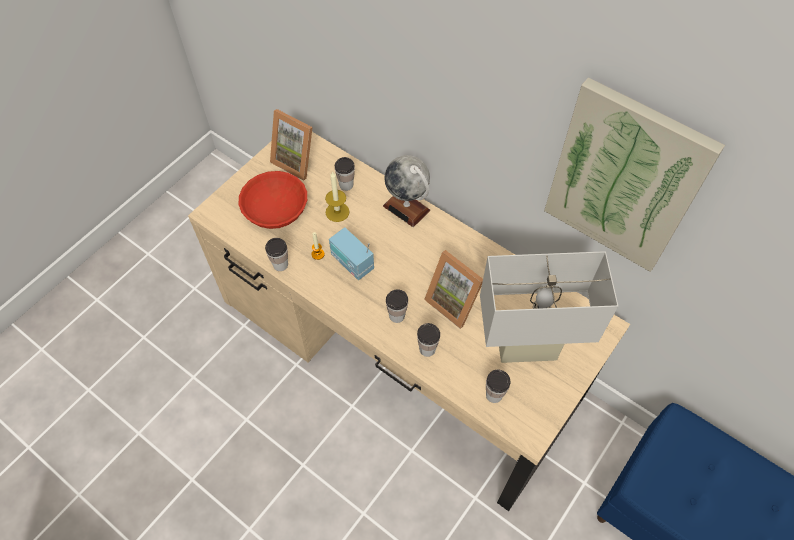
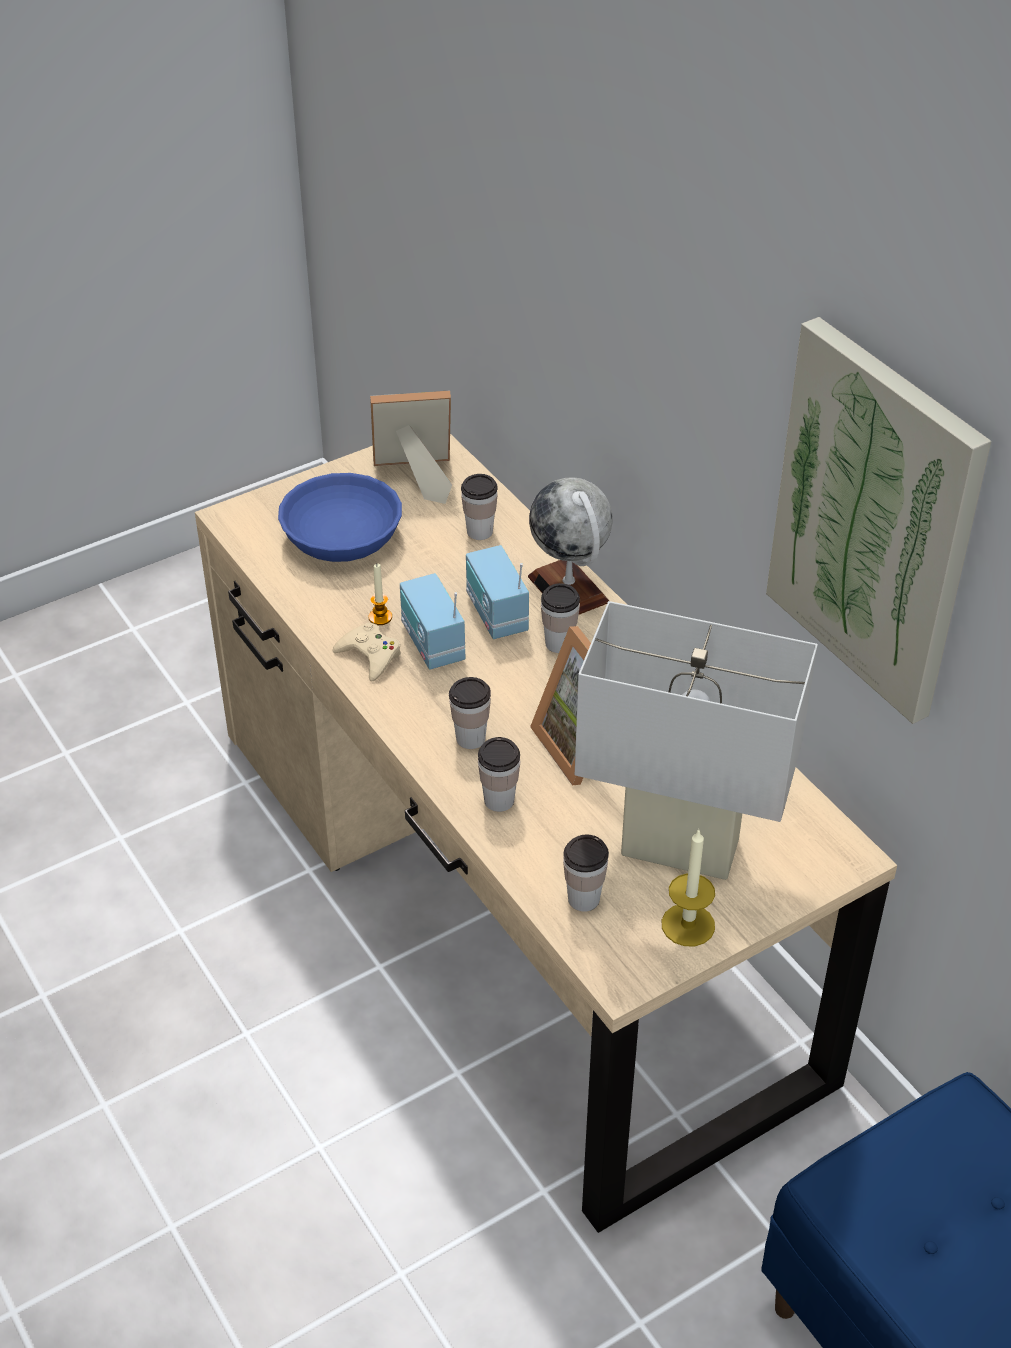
camera: 20 degrees right, 15 degrees down
(275, 209) = (342, 537): red bowl -> blue bowl
(280, 265) = (310, 616): cup -> cup (559, 643)
(297, 160) = (414, 478): picture frame -> picture frame turned 120 degrees clockwise
(323, 280) = (370, 656): none -> beige game controller
(337, 212) = (444, 566): candle -> candle (688, 925)
(376, 234) = (496, 614): none -> radio

